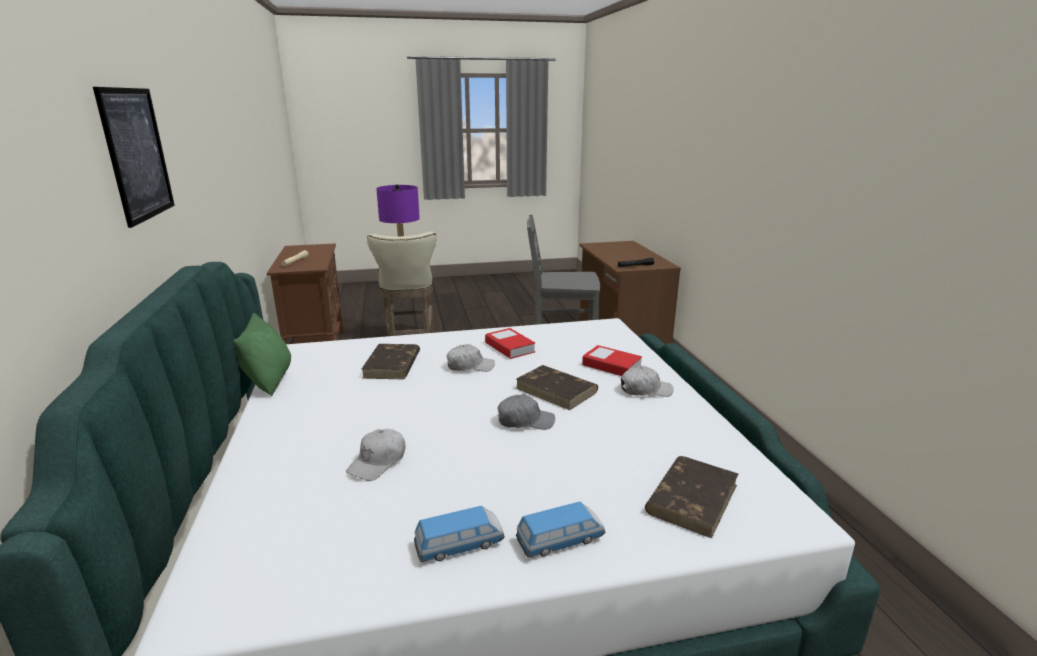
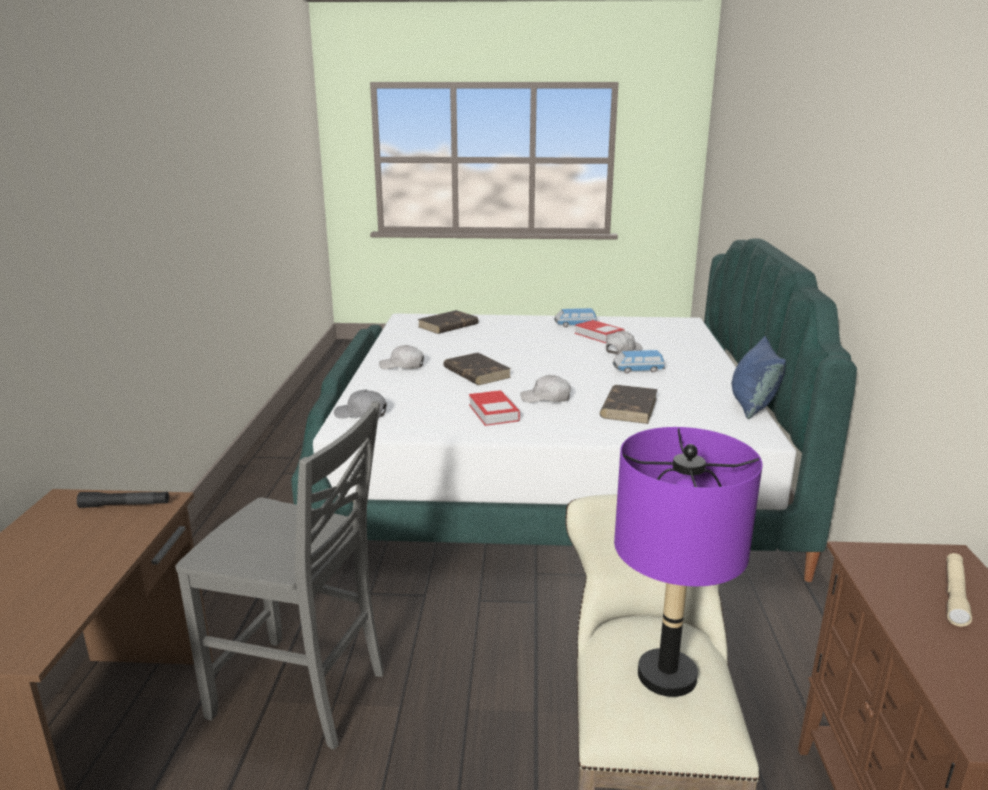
camera: 165 degrees left, 0 degrees up
(137, 154) = (834, 166): picture -> none
(269, 380) = (752, 406): green pillow -> blue pillow
(525, 421) = (516, 358): grey cap -> grey cap (361, 414)
(560, 541) = (526, 322): toy car -> toy car (638, 370)
(611, 366) = (405, 385): book -> book (599, 335)

